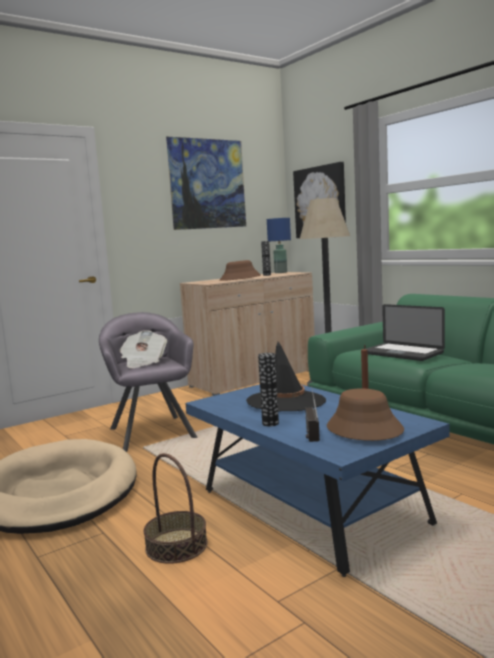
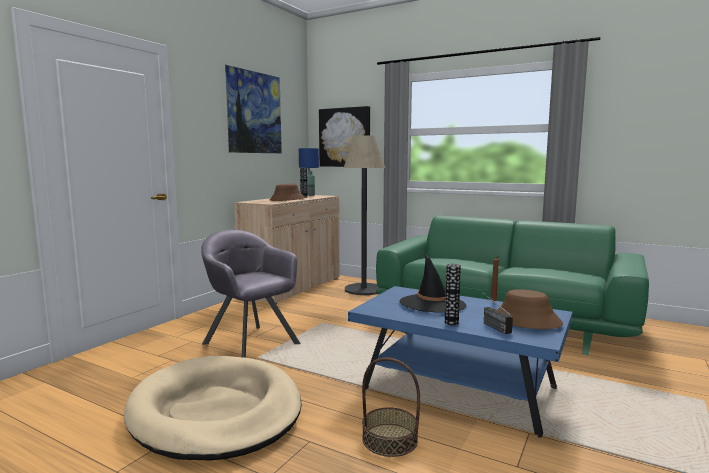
camera: 25 degrees left, 0 degrees up
(143, 362) = (249, 277): newspaper -> none
(402, 353) = (461, 261): laptop -> none

